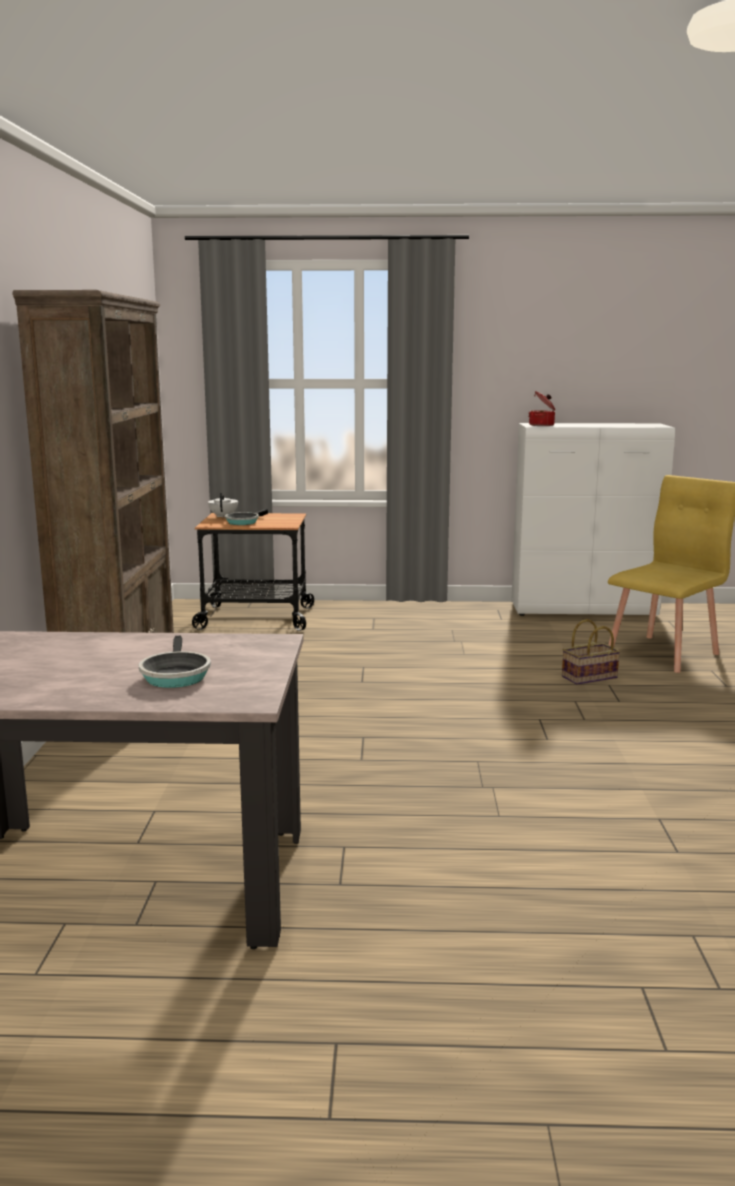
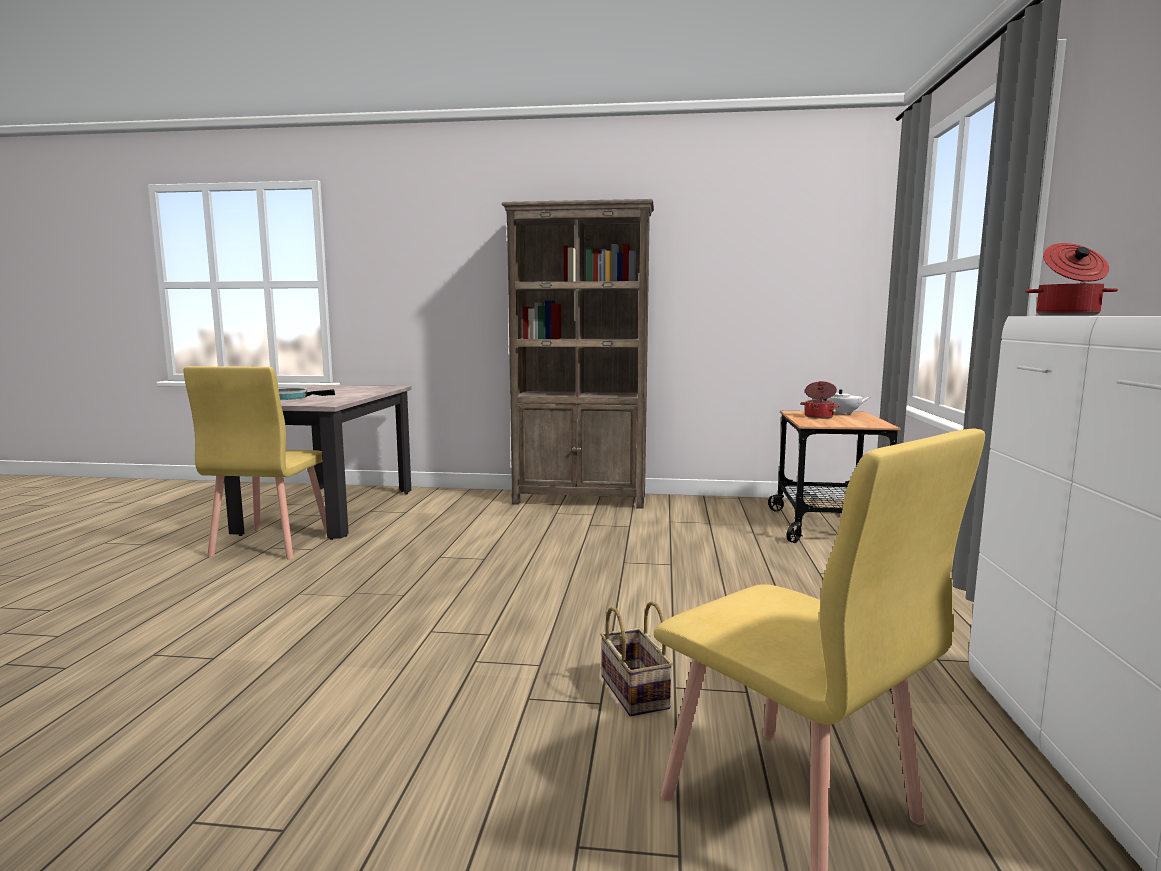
camera: 95 degrees right, 5 degrees down
(244, 522) = (819, 416): frying pan -> cooking pot
(321, 889) = (271, 543): none -> yellow chair

